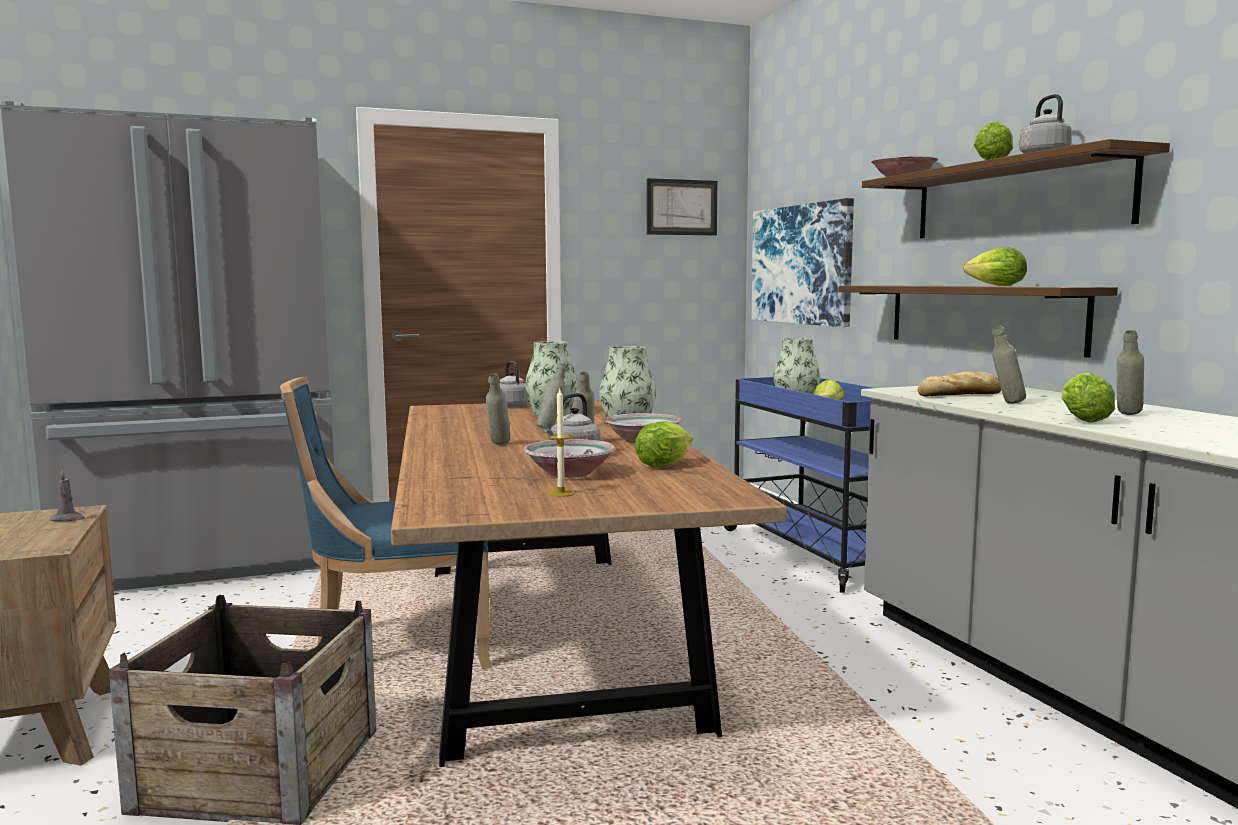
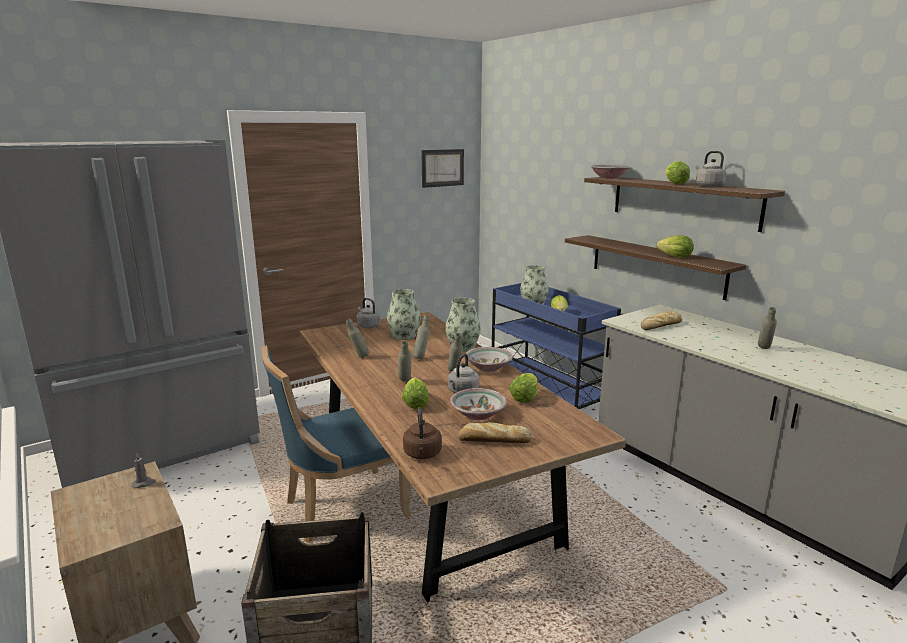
camera: 15 degrees left, 10 degrees up
(436, 497) = (422, 454): none -> brown kettle
(561, 493) = (493, 440): candle -> bread
(801, 264) = (524, 210): picture -> none
(1006, 403) = (694, 337): grey bottle -> grey bottle (358, 357)
(1081, 419) = (747, 357): lettuce -> lettuce (415, 403)

